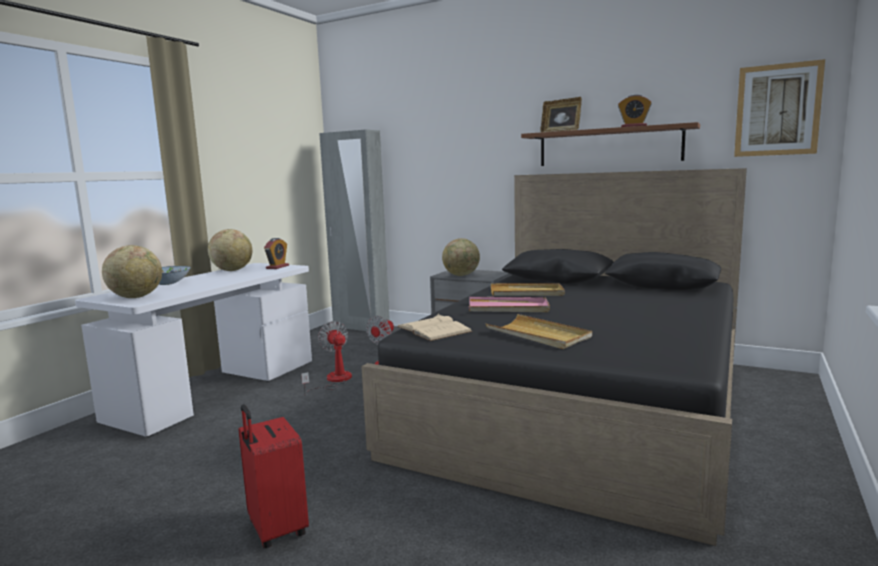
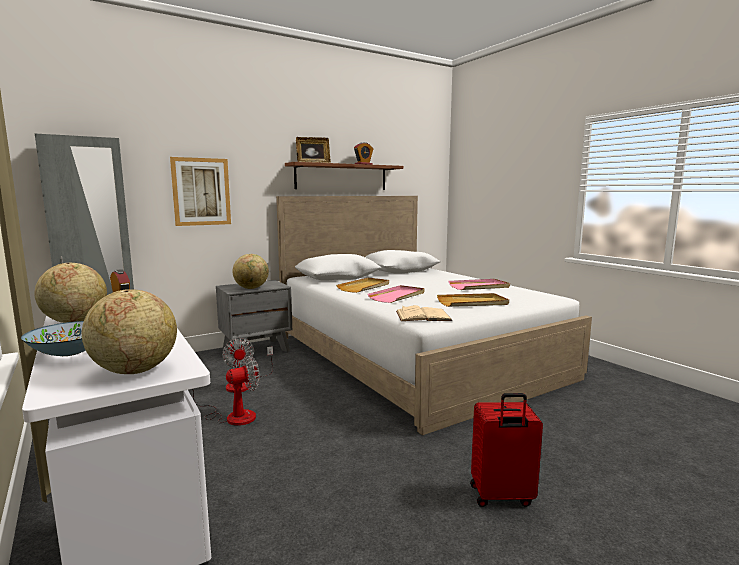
camera: 60 degrees left, 0 degrees up
(333, 381) = (232, 416): fan -> fan turned 150 degrees clockwise
(581, 404) = (415, 356): black bed -> white bed
(651, 324) = (479, 287): none -> pink tray
(777, 110) = (425, 162): picture -> picture (201, 191)

